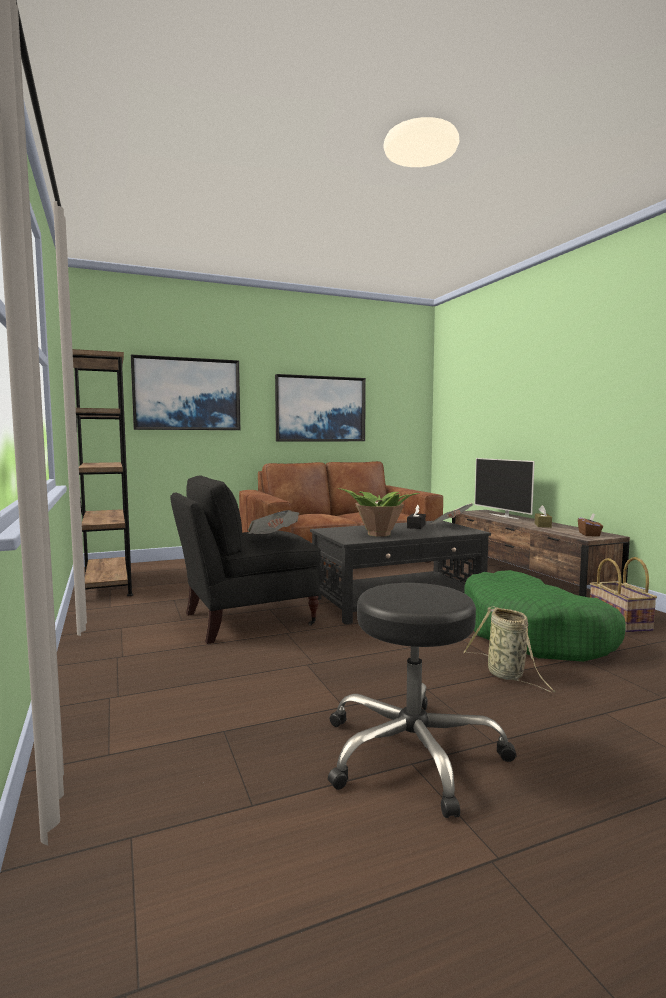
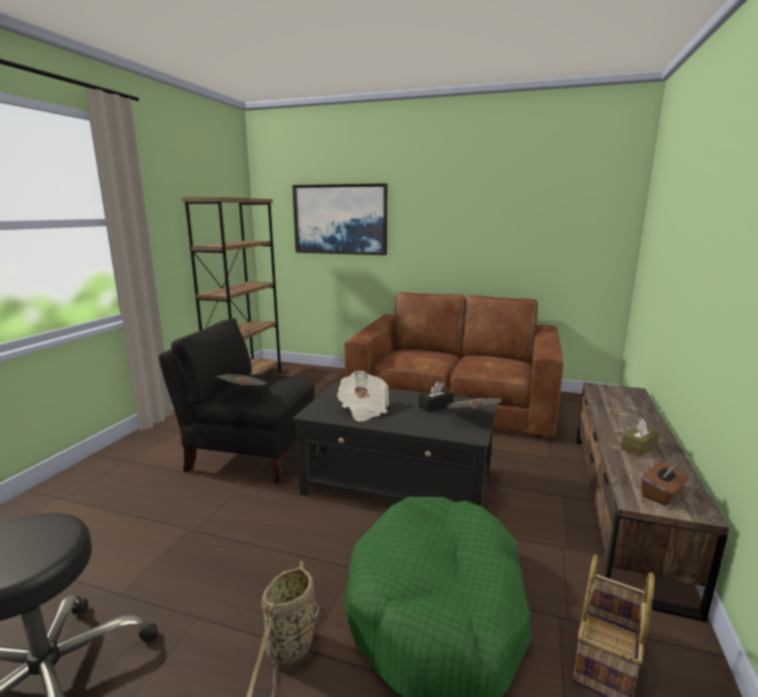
camera: 40 degrees right, 10 degrees up
(320, 409) = (476, 233): picture -> none
(378, 534) = (363, 409): potted plant -> newspaper
(504, 516) = (632, 410): television -> none

